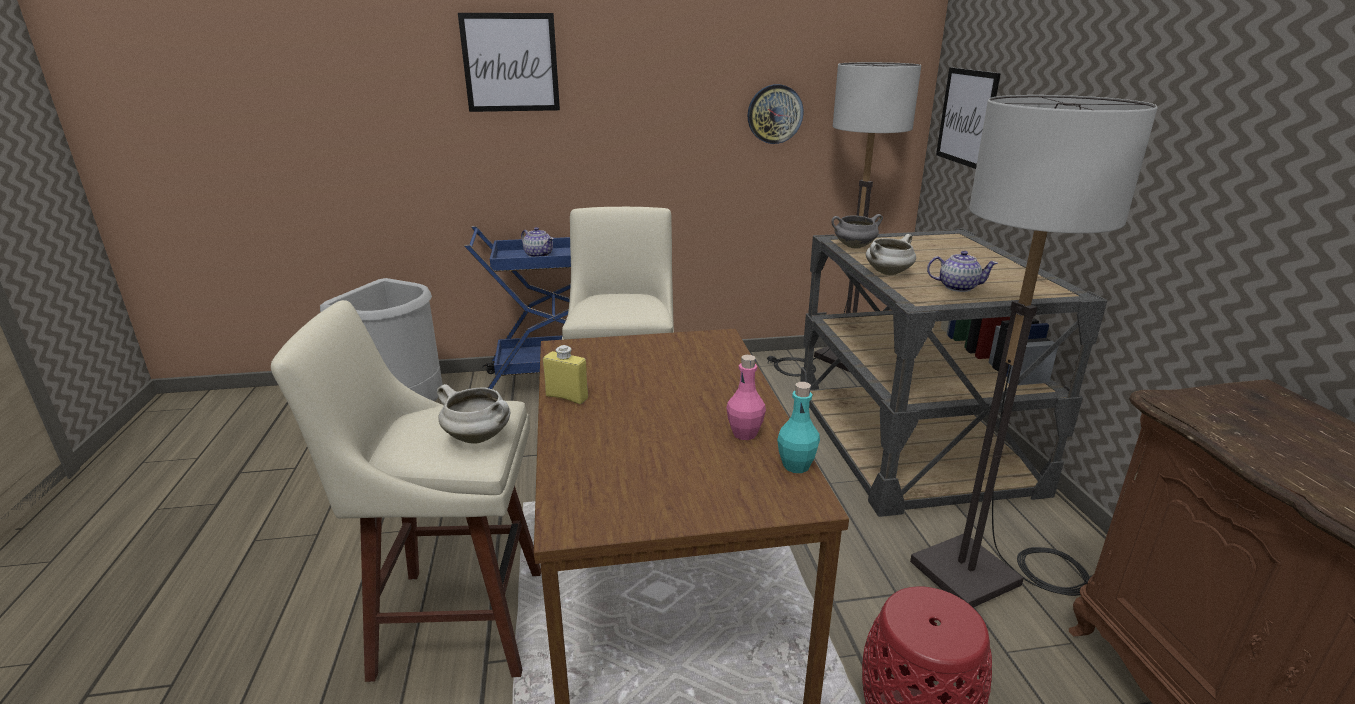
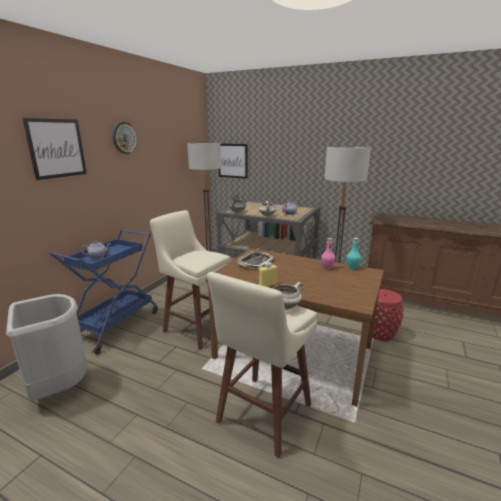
camera: 55 degrees left, 5 degrees down
(667, 354) = (255, 262): none -> tray
(774, 114) = (168, 166): wall clock -> wall clock (124, 138)

